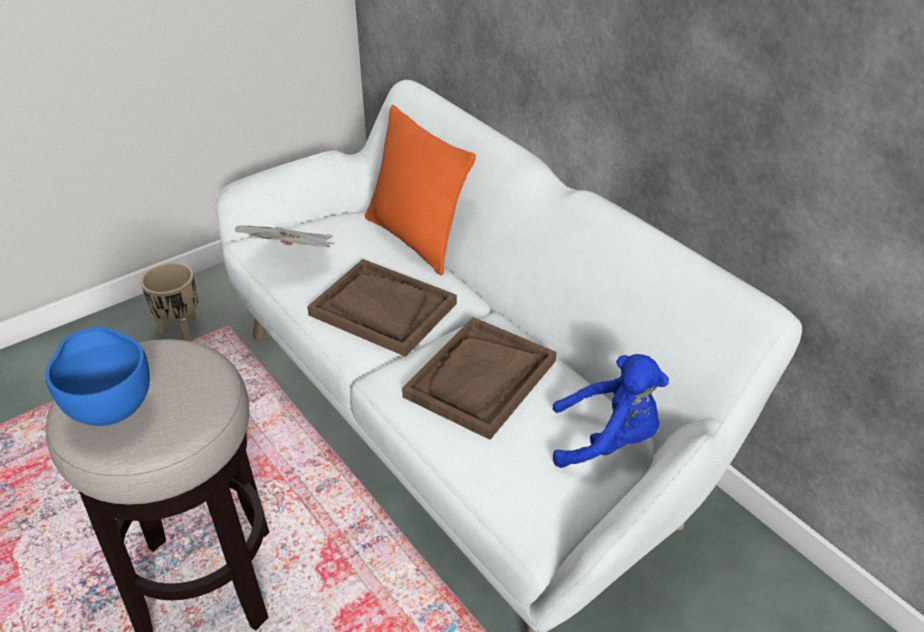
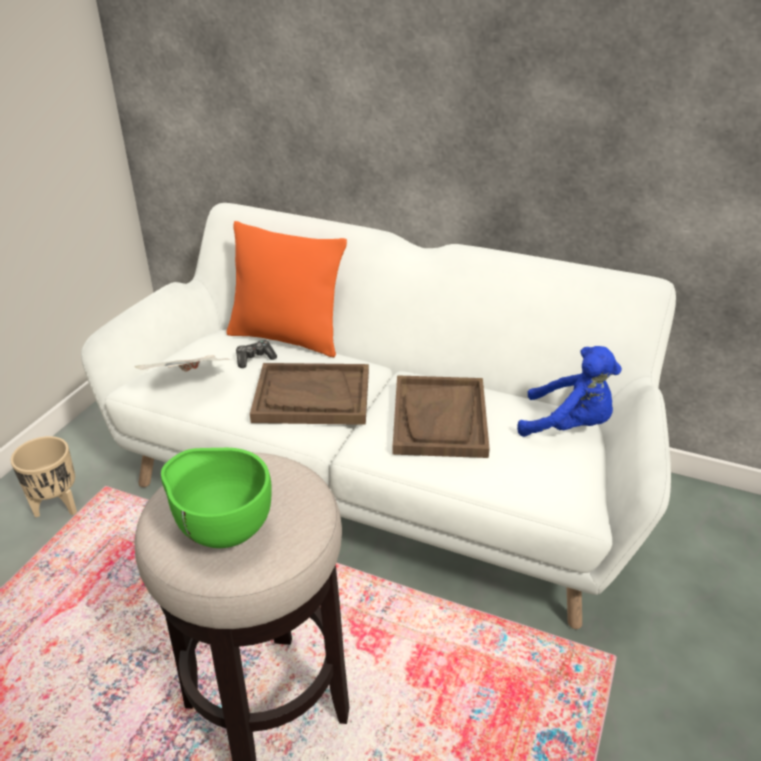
camera: 30 degrees left, 5 degrees down
(112, 409) = (223, 531): blue bowl -> green bowl
(366, 251) = (255, 359): none -> game controller
(607, 440) = (568, 426): blue plush toy -> blue plush toy turned 45 degrees clockwise

